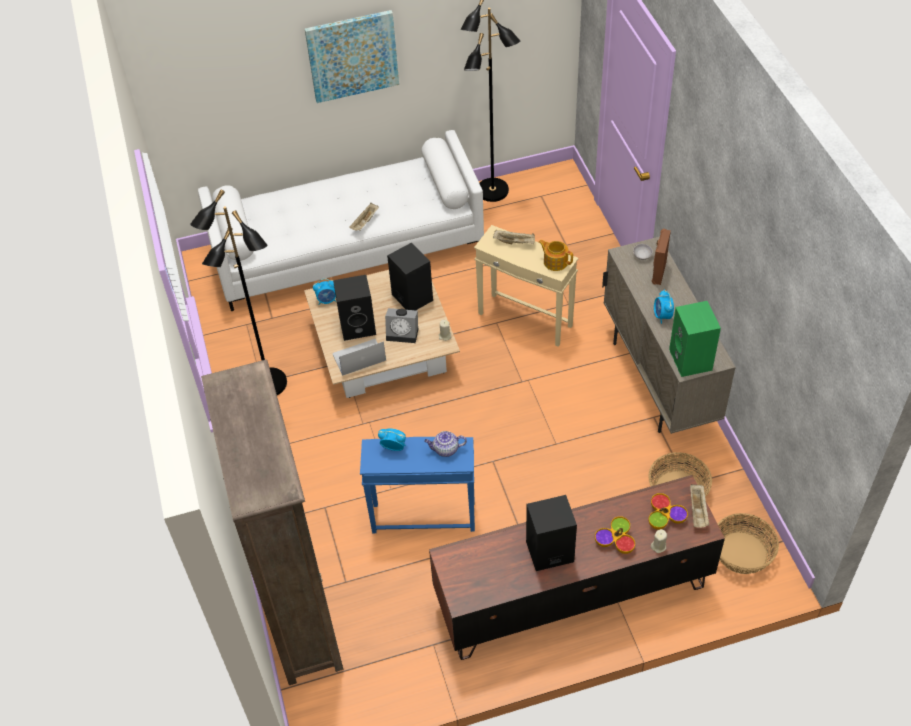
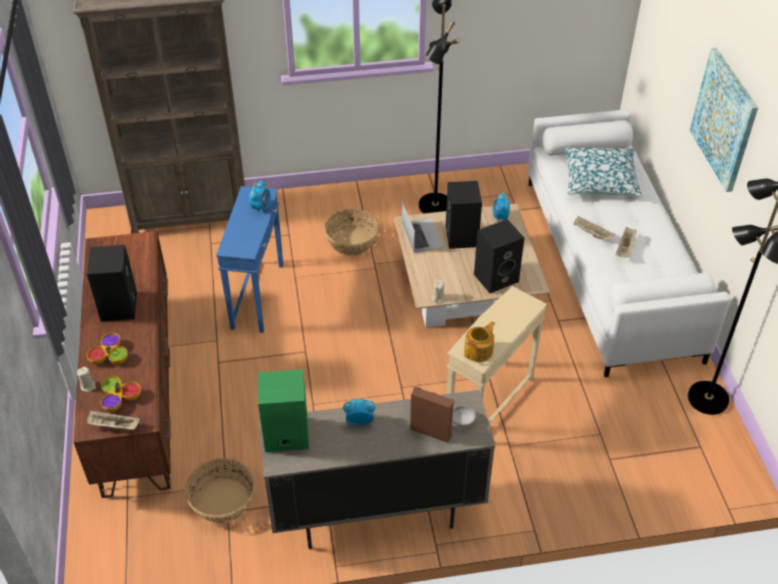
camera: 95 degrees right, 5 degrees down
(285, 220) = (599, 179): none -> pillow
(403, 333) = (447, 268): alarm clock -> none
(445, 450) = (246, 239): teapot -> none
(515, 242) = (515, 320): beige tray -> beige tray (625, 249)
(741, 553) = (126, 542): basket -> basket (351, 241)

